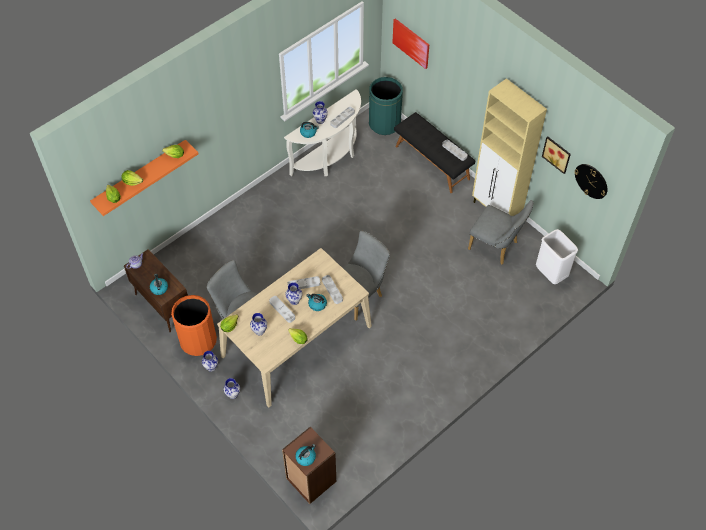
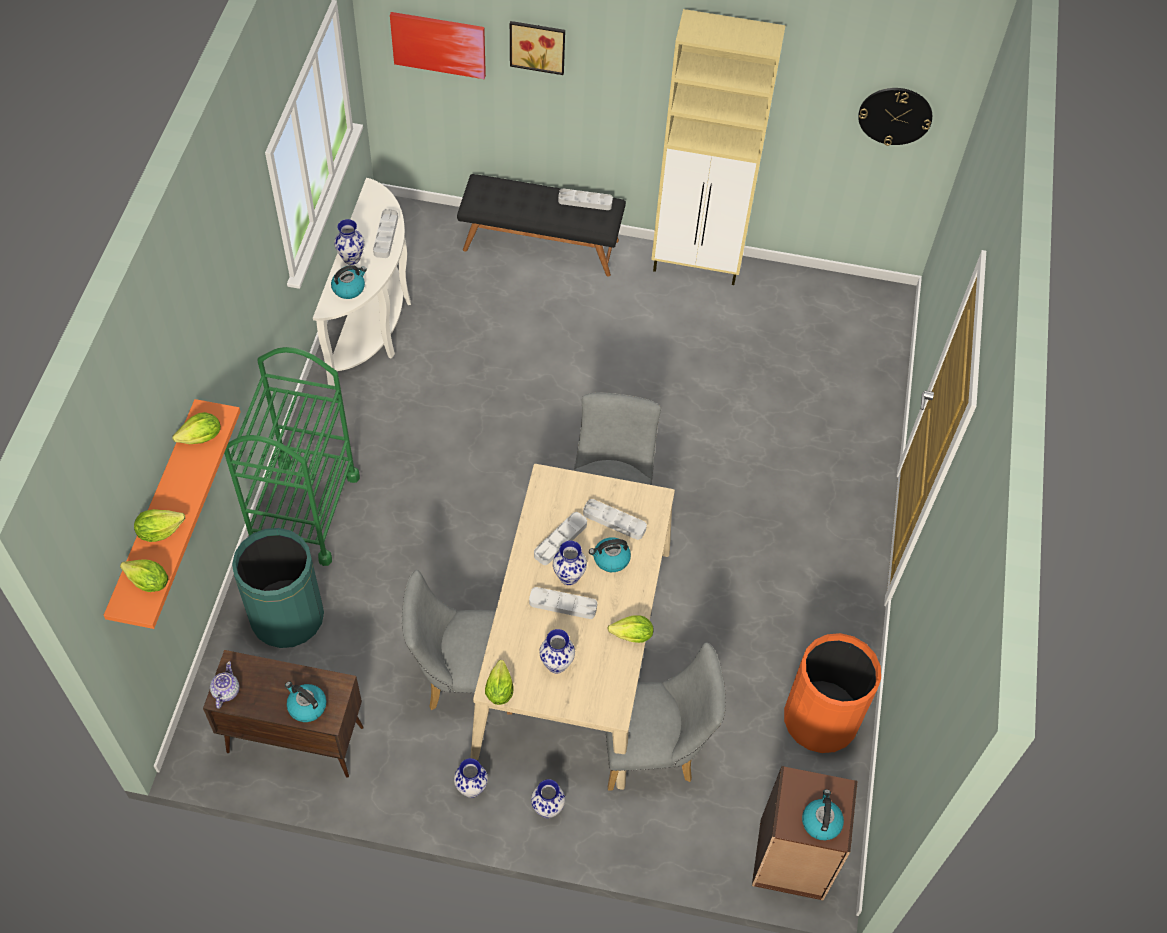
camera: 40 degrees left, 0 degrees up
(198, 340) = (410, 758): orange trash can -> orange trash can (820, 719)
(238, 219) = (304, 511): none -> green cart
(384, 123) = (415, 224): green trash can -> green trash can (287, 617)
(496, 247) = (743, 319): grey chair -> grey chair (654, 750)
(550, 274) = (851, 314): white trash can -> none
(557, 154) = (813, 101): picture -> picture (538, 45)

